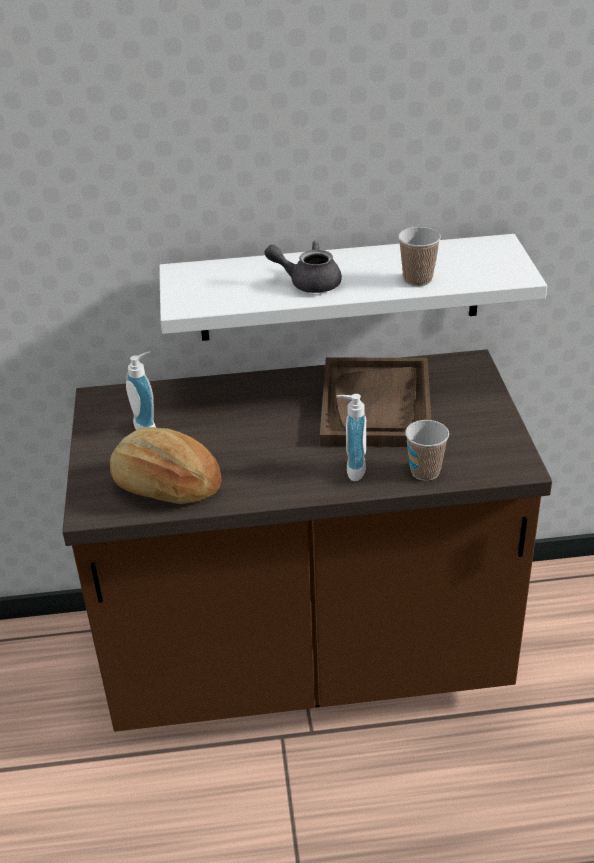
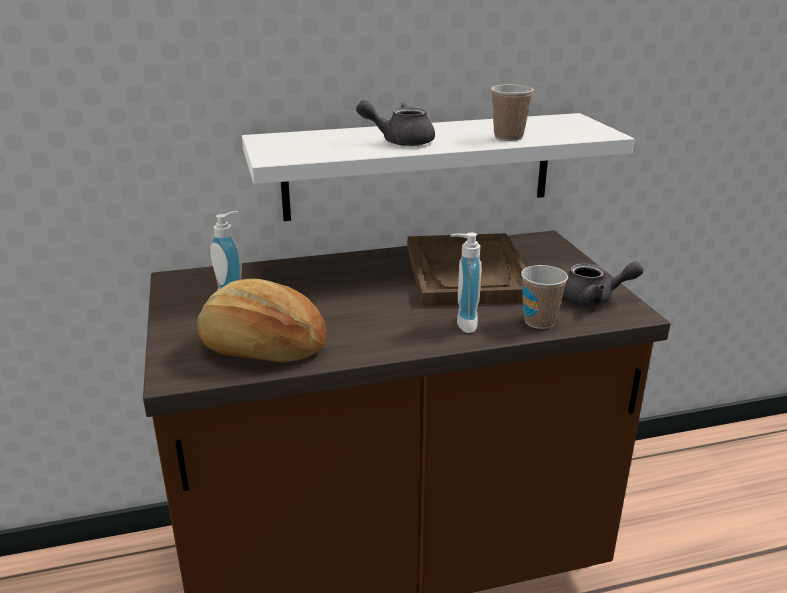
camera: 10 degrees left, 10 degrees down
(488, 447) = (593, 299): none -> grey teapot

